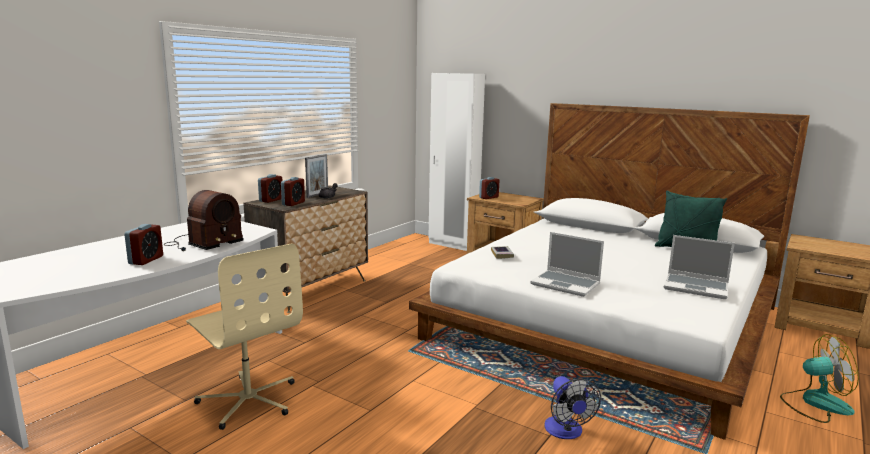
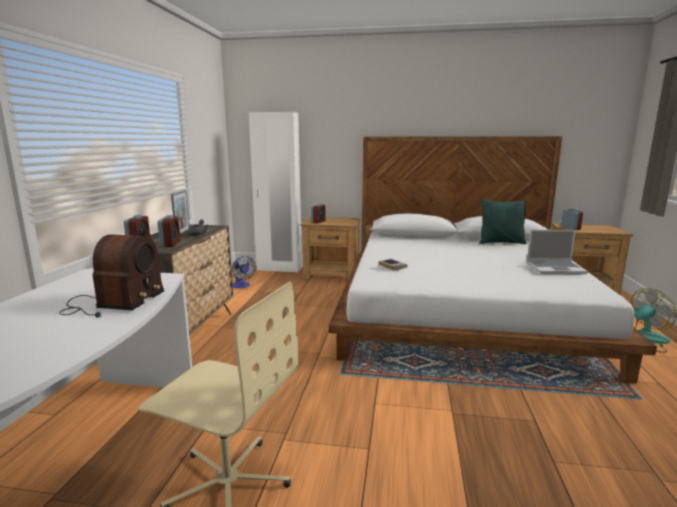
camera: 25 degrees left, 0 degrees up
(146, 260) = (58, 340): alarm clock -> alarm clock (570, 228)
(566, 284) = (474, 282): laptop -> none
(566, 432) = (542, 413): fan -> fan (242, 286)

